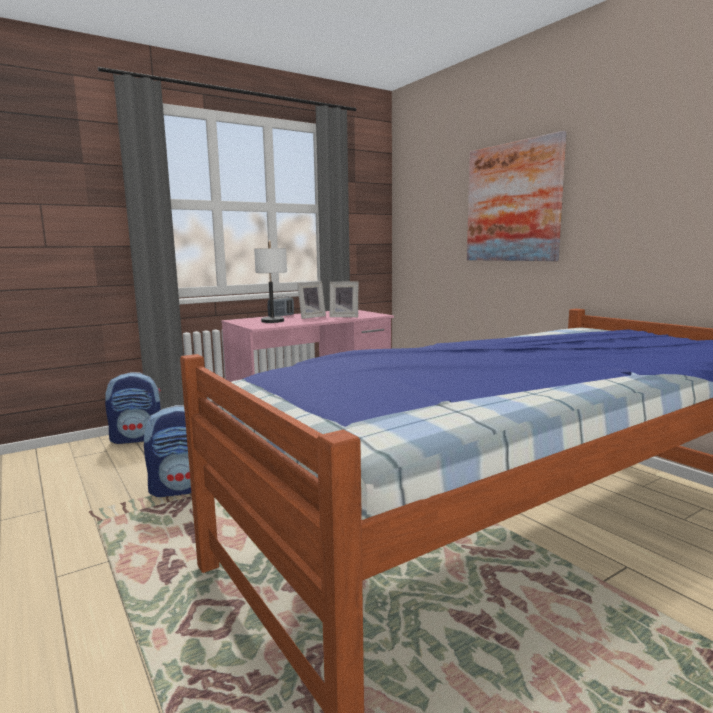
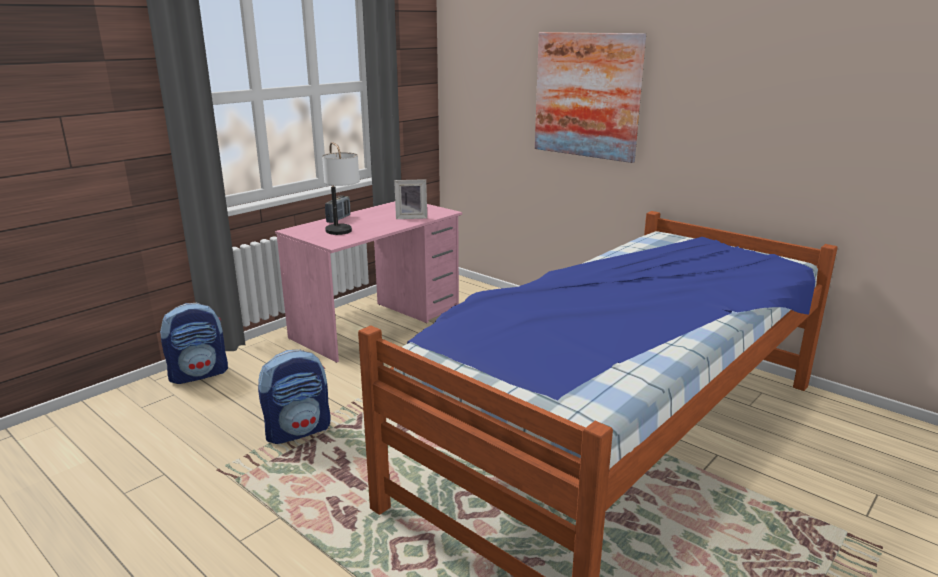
camera: 15 degrees left, 10 degrees up
(310, 317) = (374, 219): picture frame -> none

